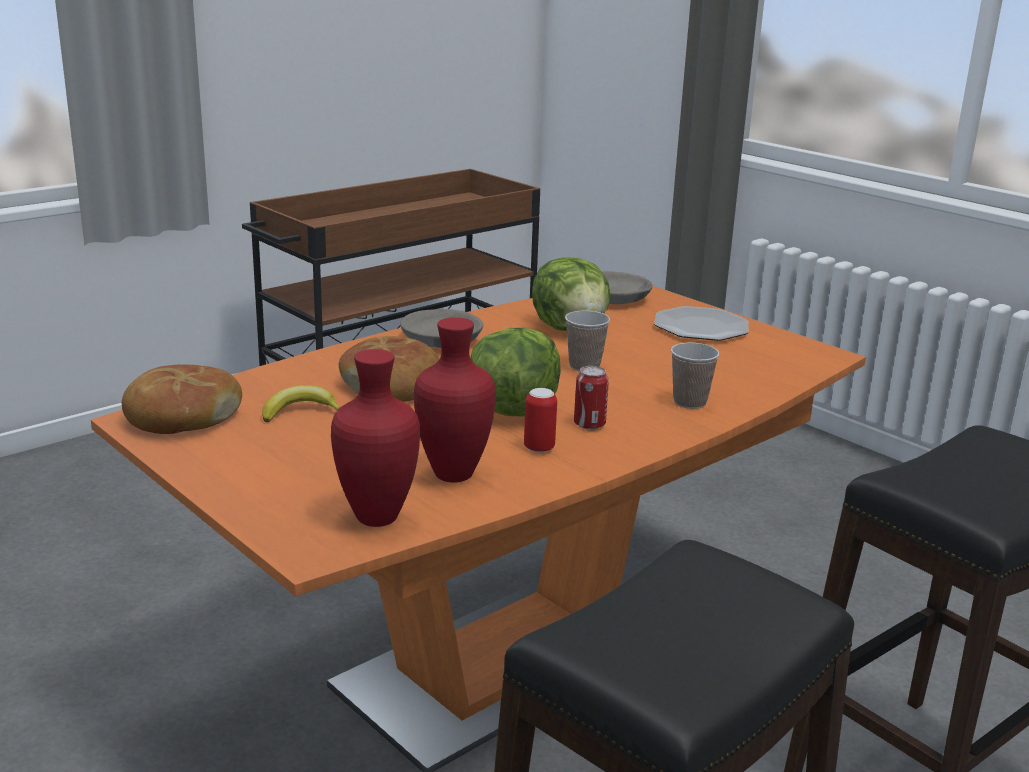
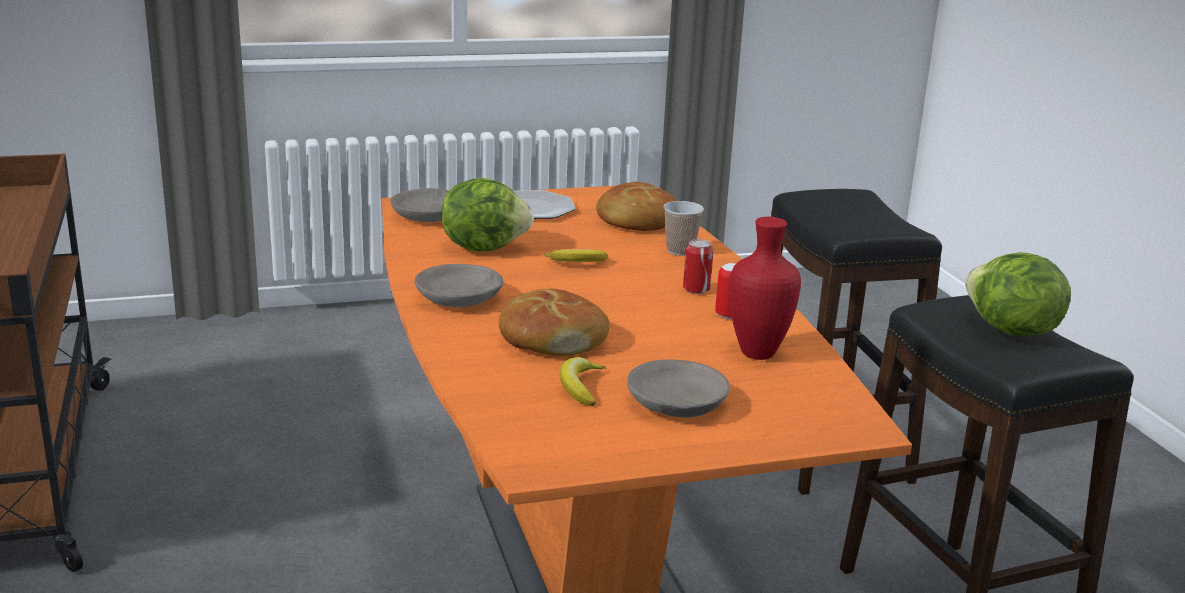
camera: 65 degrees left, 0 degrees up
(182, 416) = (545, 443): bread -> bread (636, 221)
(297, 454) = (676, 404): none -> grey bowl
(379, 517) = (817, 394): red vase -> none
(513, 409) = (646, 307): lettuce -> lettuce (1010, 331)
(584, 366) = (577, 263): cup -> banana

